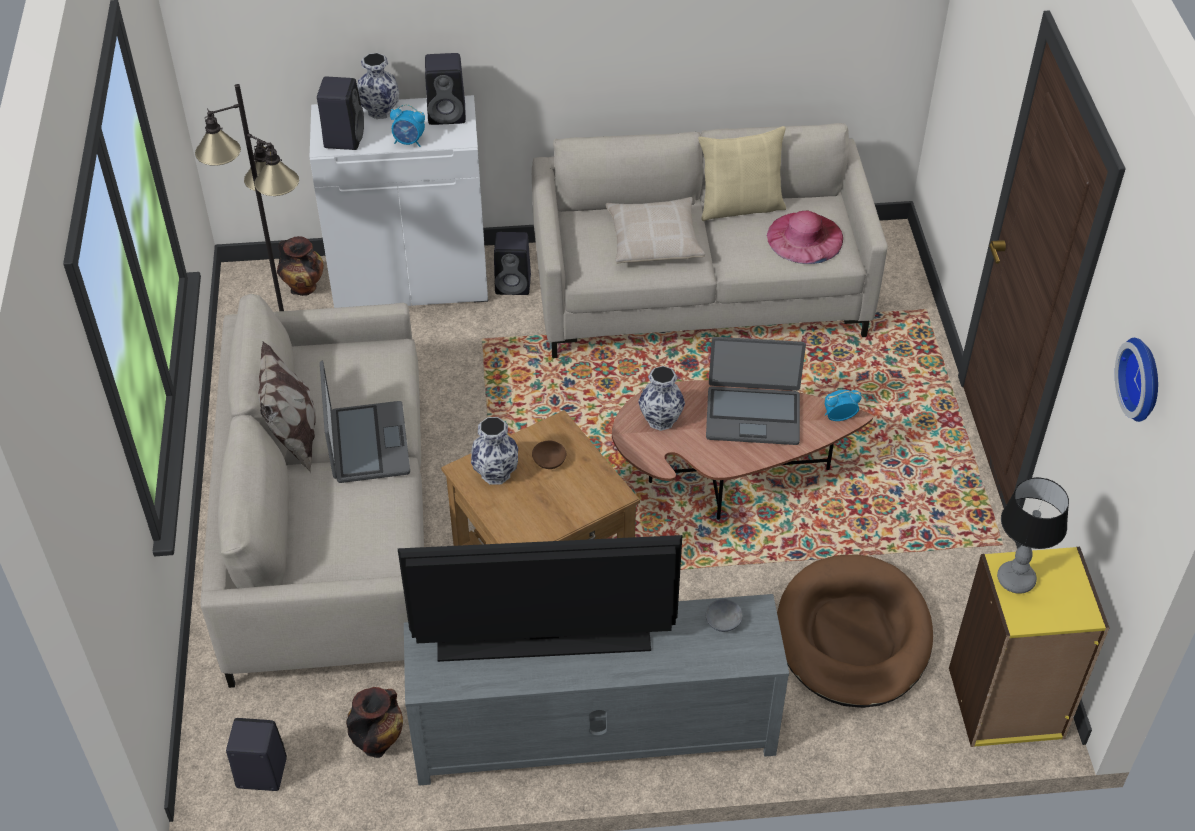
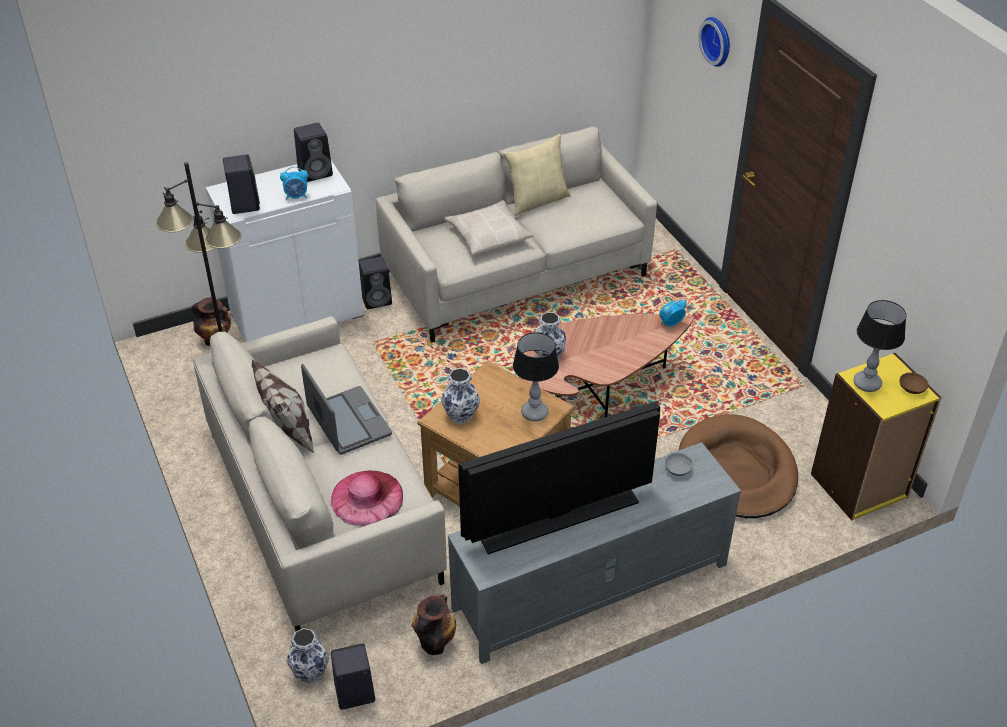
camera: 20 degrees left, 5 degrees down
(380, 111) = (262, 181): vase -> vase (310, 673)
(548, 461) = (494, 397): brown bowl -> brown bowl (911, 388)
(586, 495) = (535, 413): none -> table lamp
(753, 415) = (611, 337): laptop -> none
(805, 237) = (593, 210): pink hat -> pink hat (367, 497)
(1144, 379) = (933, 212): wall clock -> wall clock (718, 40)

